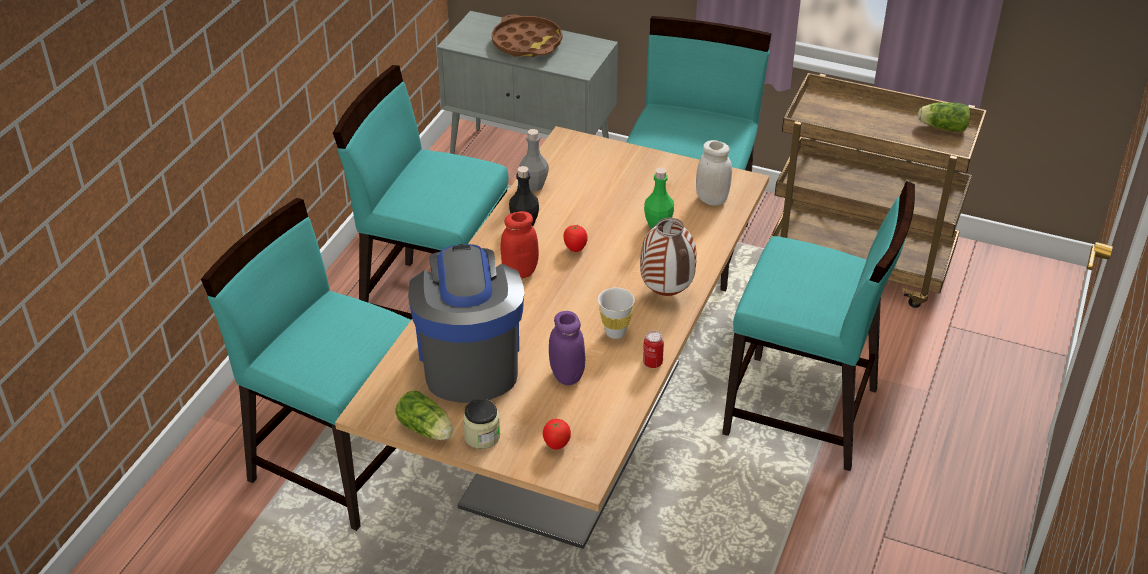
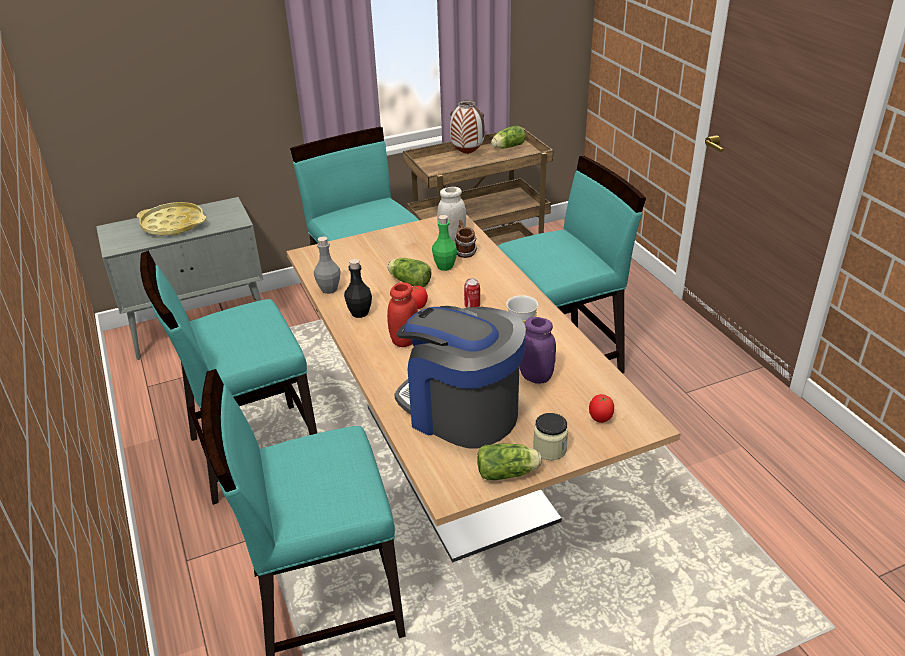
camera: 45 degrees left, 5 degrees down
(527, 43) = (173, 224): brown tray -> yellow tray
(605, 220) = (408, 281): none -> lettuce
(652, 362) = (570, 336): can -> can (472, 306)
(665, 292) = (511, 297): vase -> vase (467, 154)
(697, 221) = (464, 252): none -> mug

